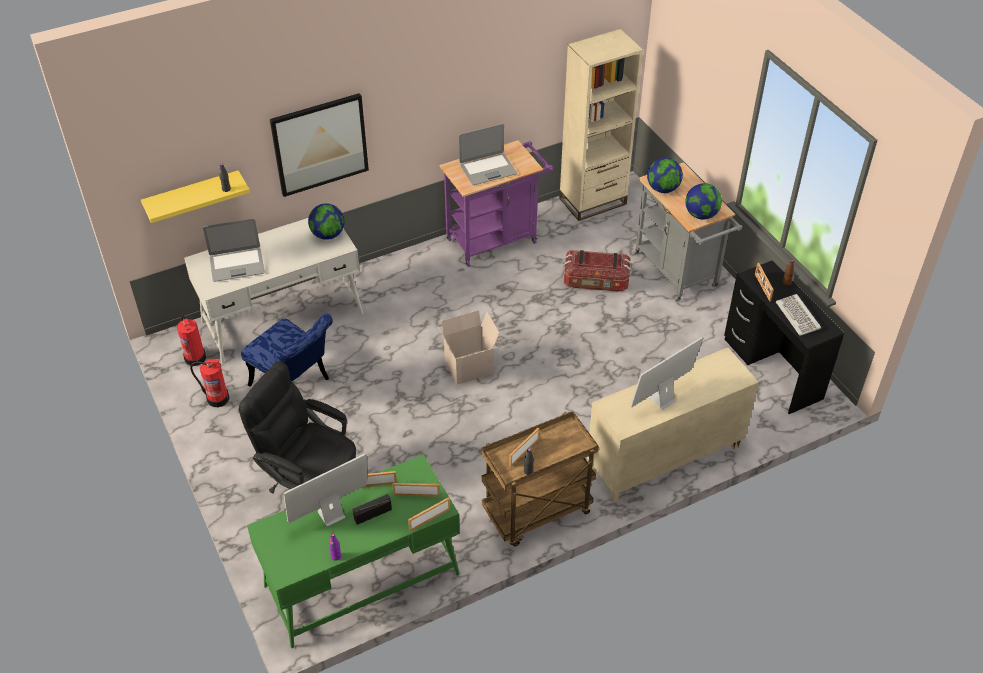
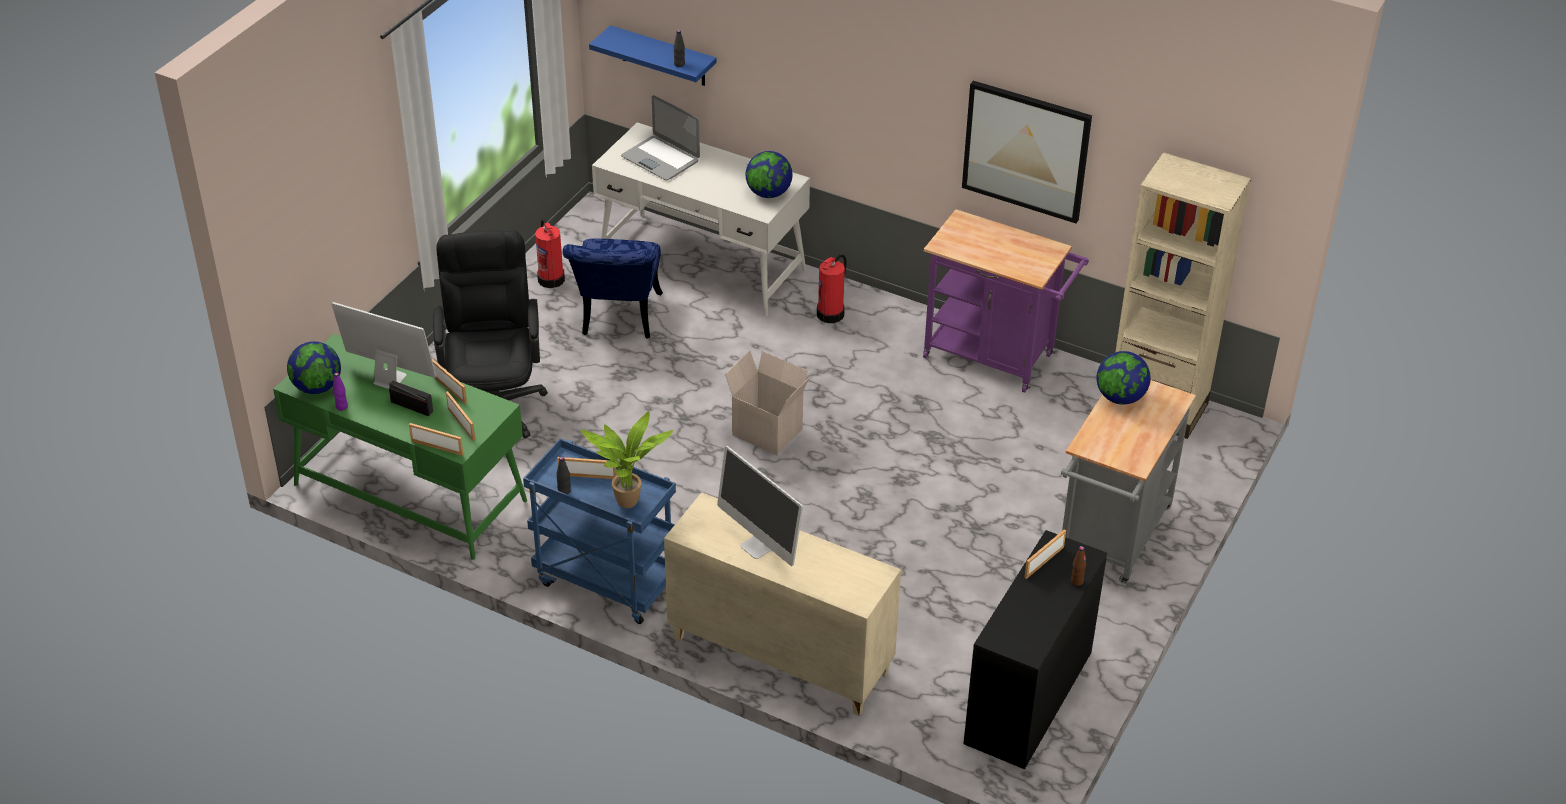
camera: 55 degrees right, 5 degrees down
(192, 196) = (663, 56): yellow shelf -> blue shelf
(195, 357) = (590, 236): fire extinguisher -> fire extinguisher (831, 313)
(320, 144) = (813, 85): picture -> picture (1026, 150)
(488, 169) = (990, 246): laptop -> none
(536, 513) = (604, 582): brown cart -> blue cart
(568, 445) = (628, 505): none -> potted plant
(596, 282) = (1013, 473): storage box -> none
(662, 399) = (758, 546): monitor -> monitor turned 150 degrees counterclockwise
(701, 215) = (1108, 449): globe -> globe (317, 387)
(798, 316) = (1024, 614): keyboard -> none

